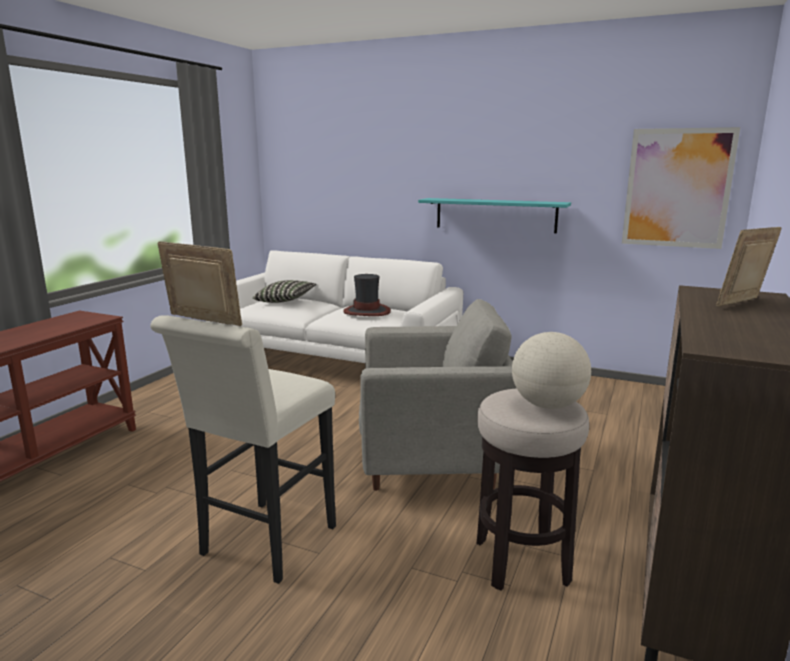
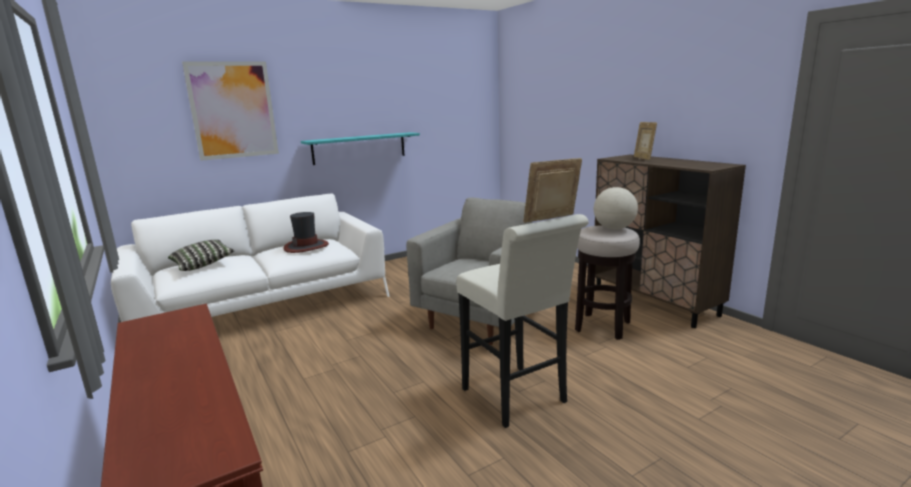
camera: 55 degrees left, 0 degrees up
(677, 188) = (466, 117): picture -> picture (233, 110)

